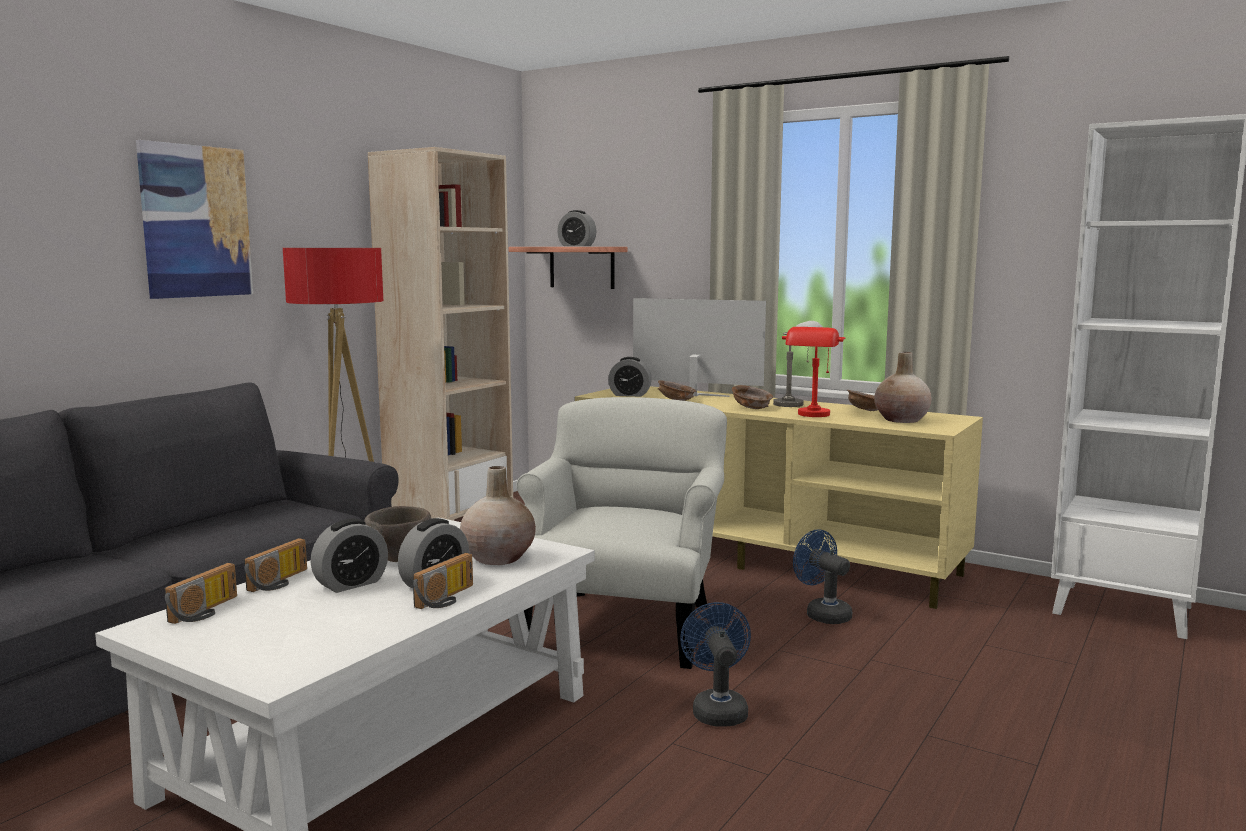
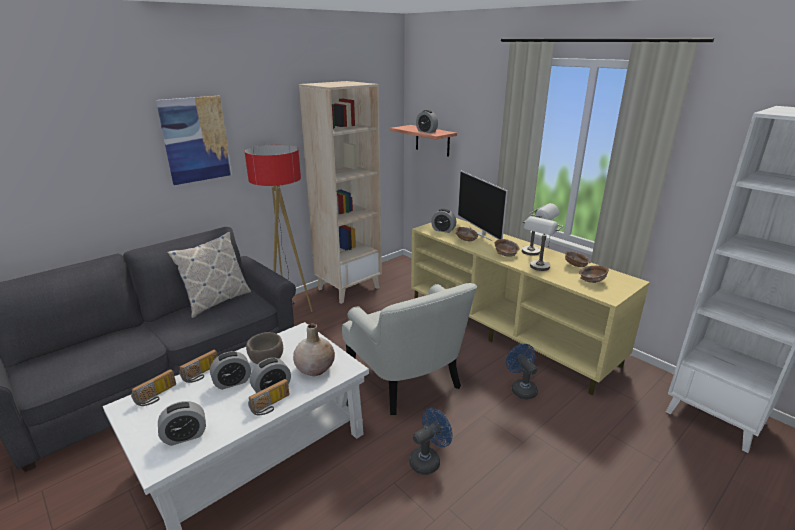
camera: 15 degrees right, 15 degrees up
(237, 516) = (216, 301): none -> pillow
(304, 643) = (185, 436): none -> alarm clock
(623, 624) = (407, 378): white armchair -> white armchair turned 120 degrees clockwise
(694, 395) = (481, 233): television -> television turned 150 degrees counterclockwise
(717, 709) = (428, 460): blue fan -> blue fan turned 45 degrees clockwise
(812, 416) = (537, 269): red table lamp -> grey table lamp
(902, 420) = (592, 280): beige vase -> brown bowl

